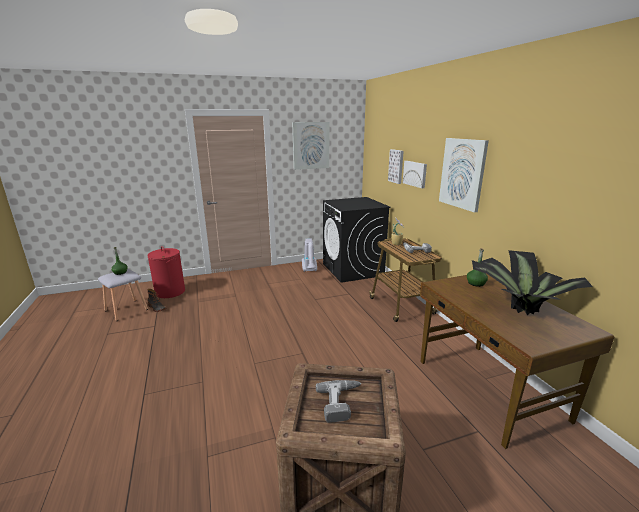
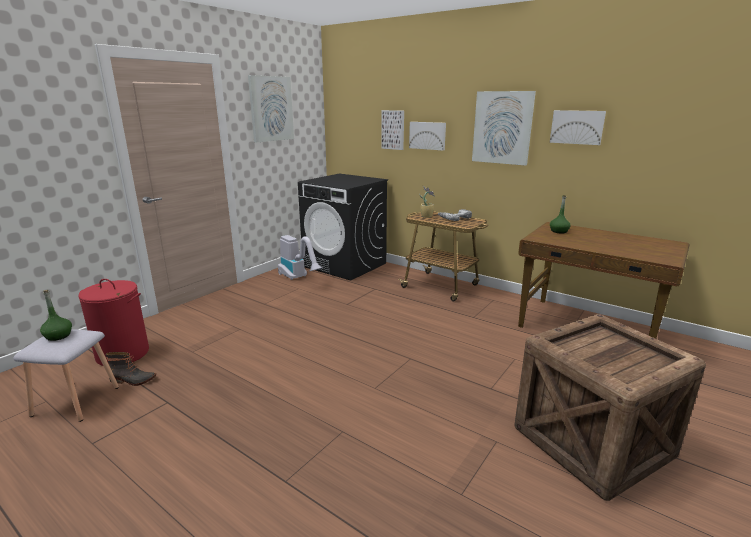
camera: 35 degrees left, 0 degrees up
(342, 403) = (609, 352): power drill -> none
(518, 307) = (614, 240): potted plant -> none
(519, 180) = (577, 127): none -> picture

